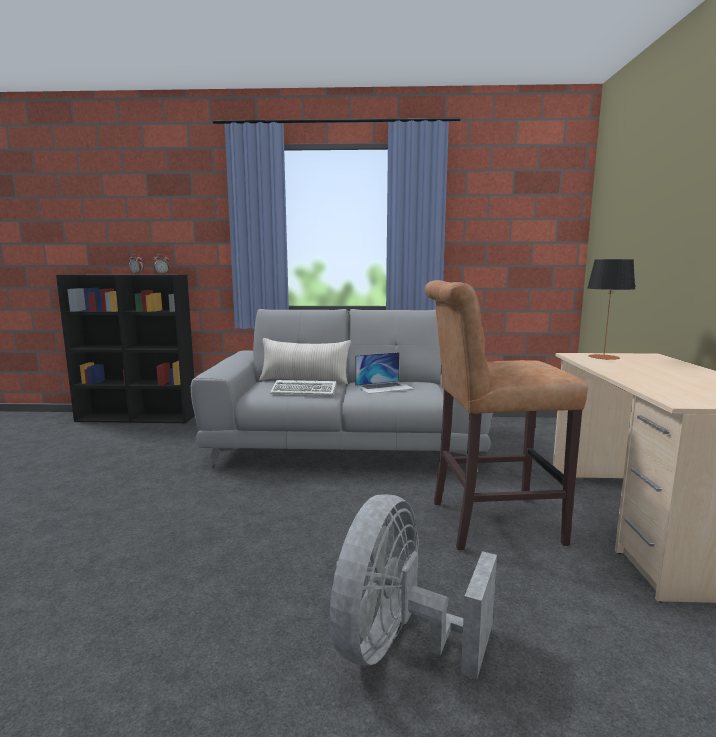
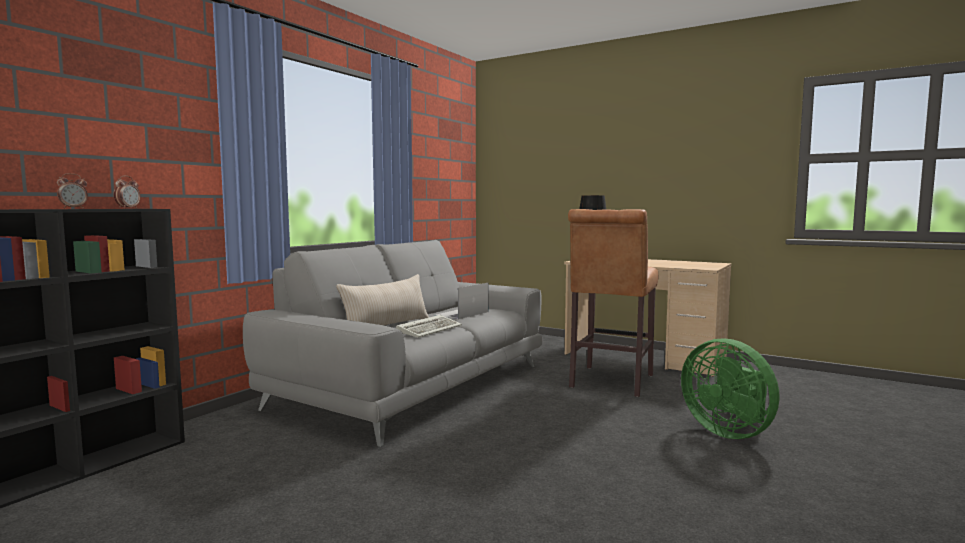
camera: 60 degrees left, 5 degrees down
(384, 387) = (461, 314): laptop -> laptop turned 150 degrees counterclockwise
(399, 646) = (729, 431): grey fan -> green fan

